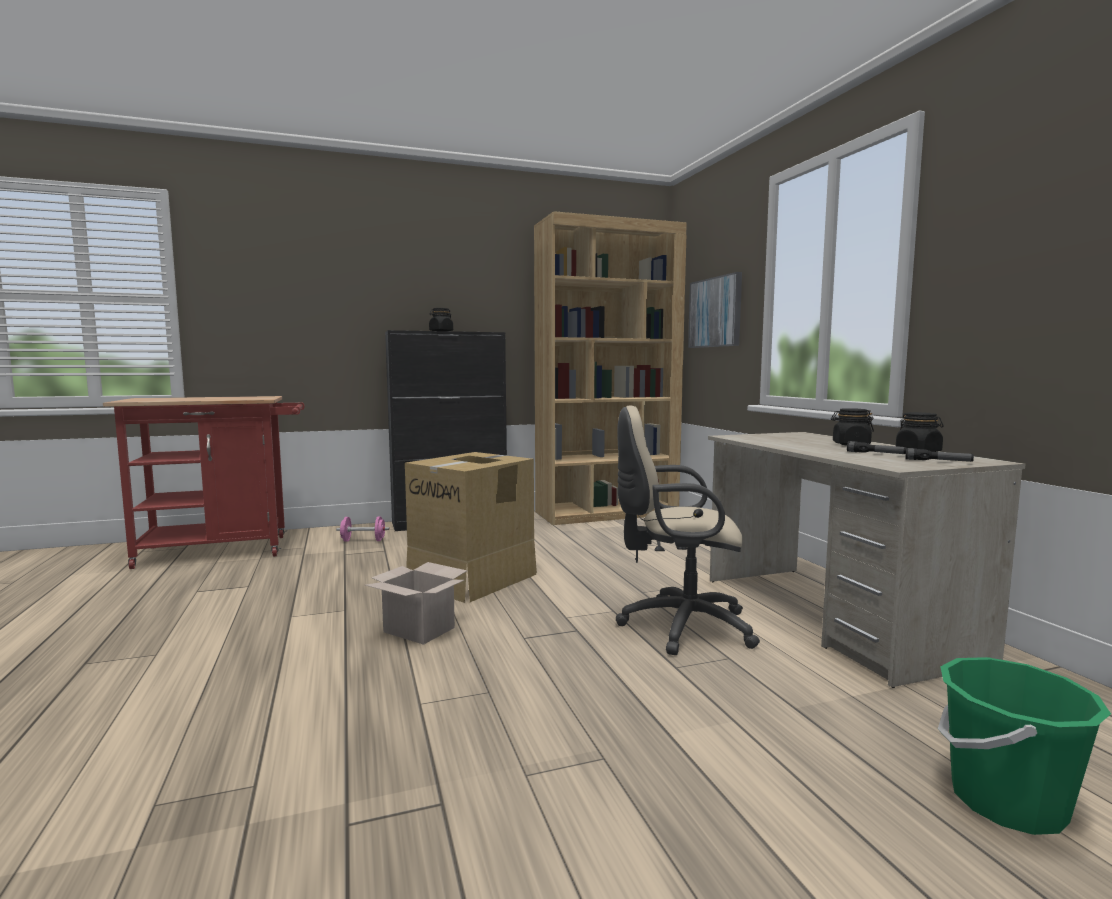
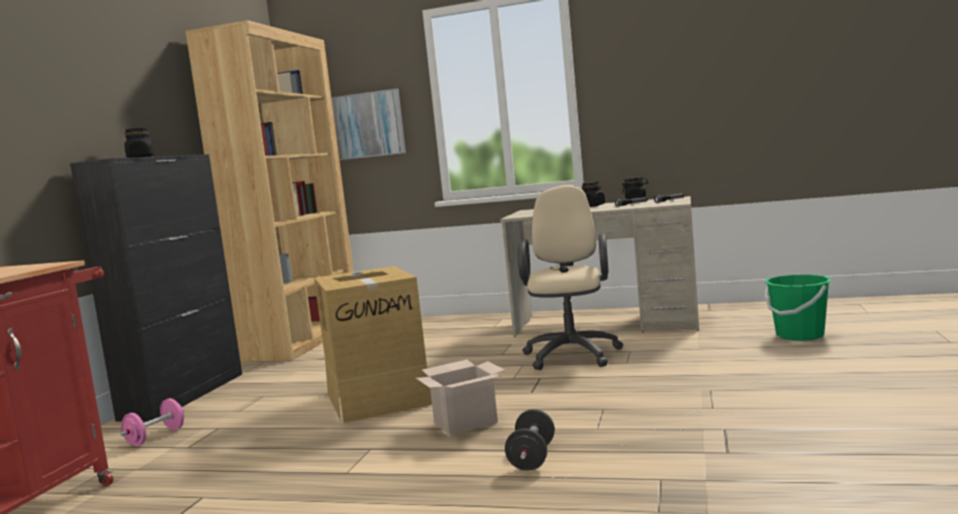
camera: 55 degrees left, 0 degrees up
(323, 687) = (532, 458): none -> black dumbbell
(679, 626) = (572, 354): beige office chair -> beige office chair turned 150 degrees clockwise

